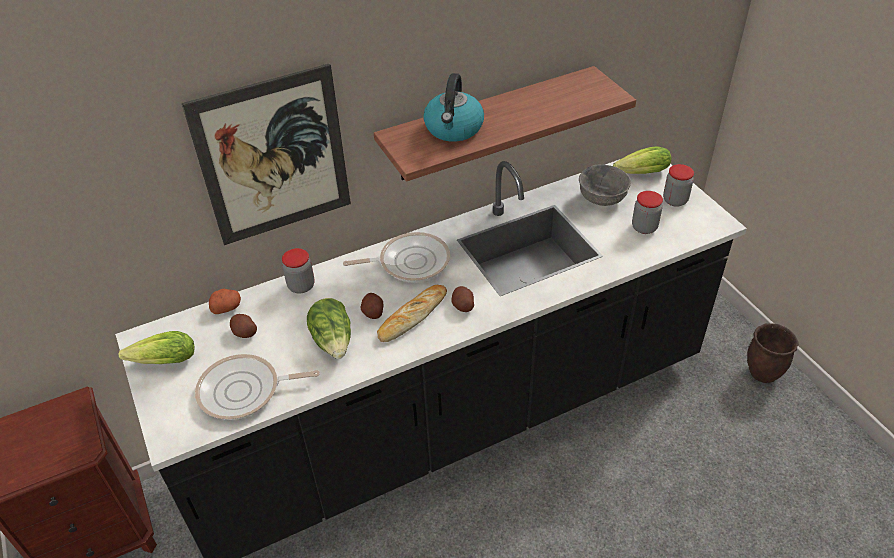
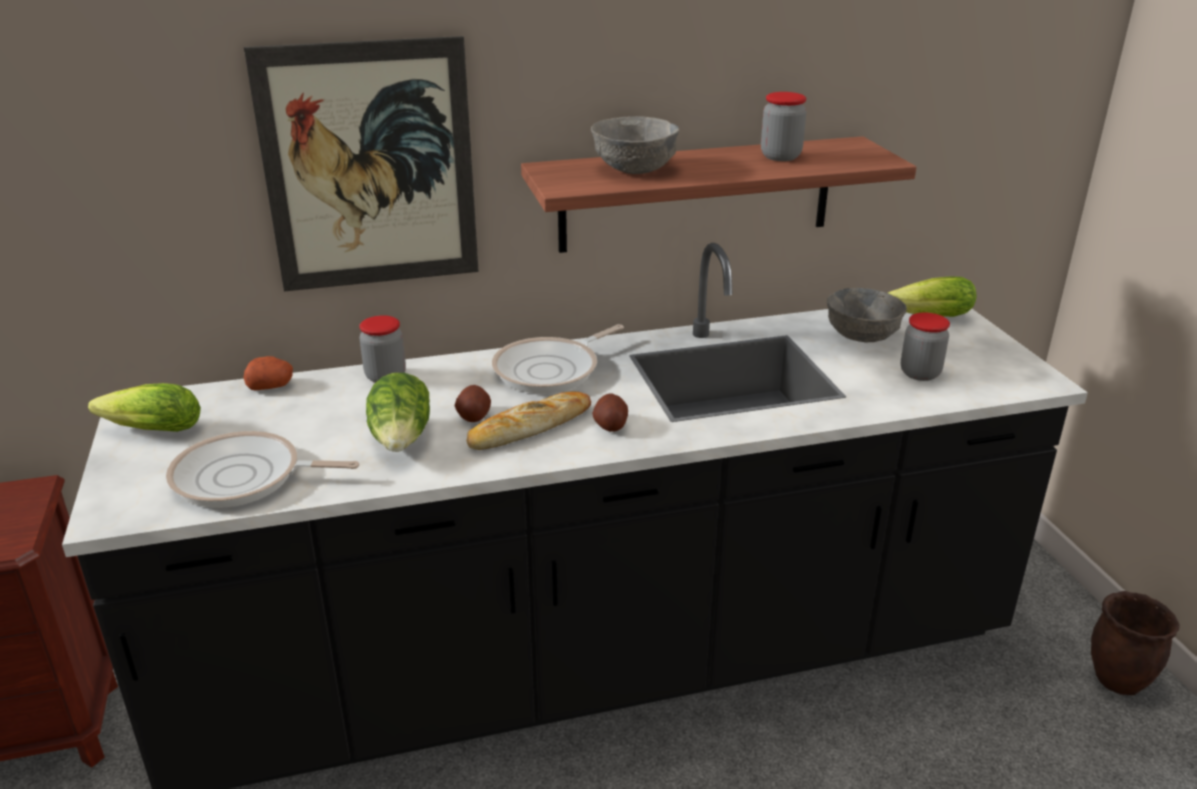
camera: 10 degrees right, 15 degrees down
(244, 332) = (281, 415): potato -> none
(410, 262) = (551, 370): frying pan -> frying pan turned 135 degrees clockwise
(454, 129) = (635, 168): kettle -> grey bowl
(675, 200) = (975, 350): jar -> jar (780, 156)

